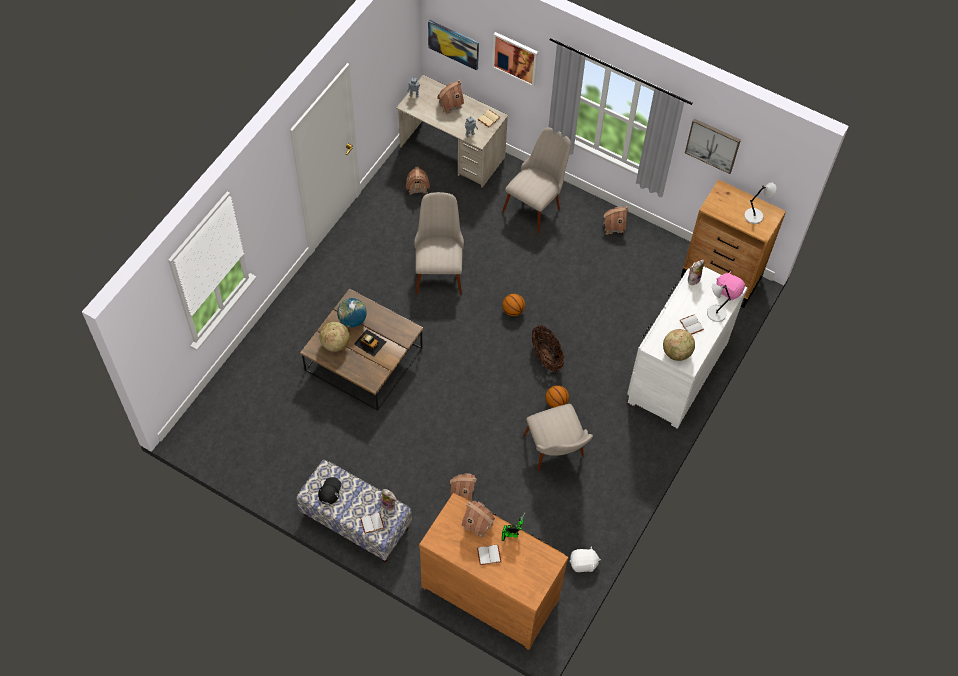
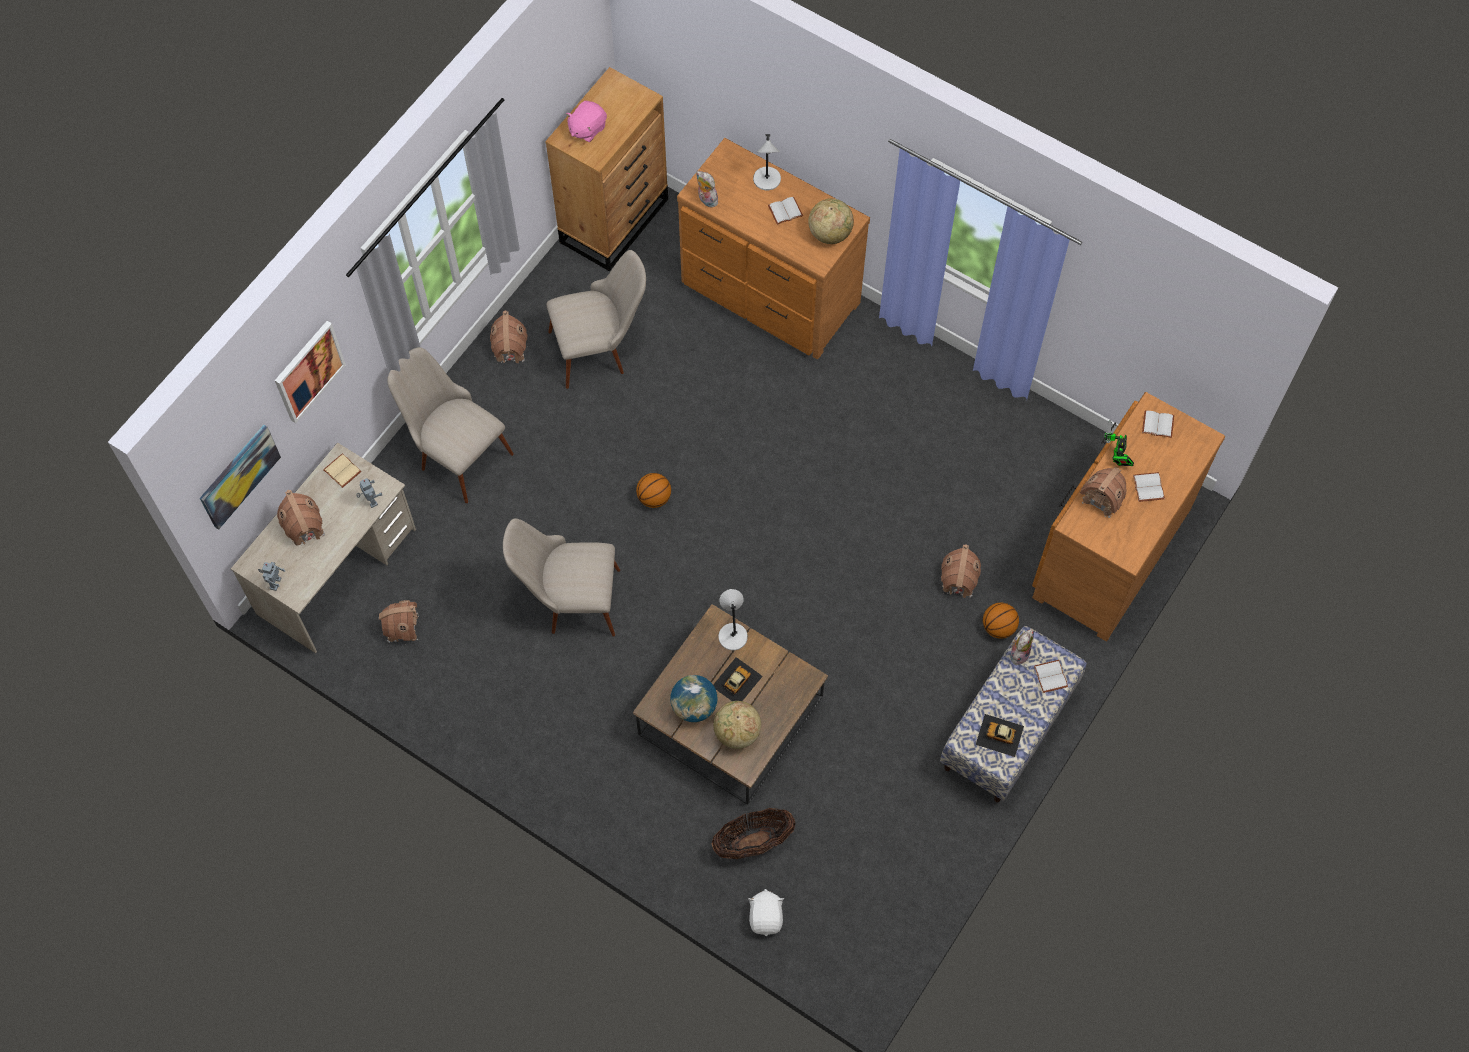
camera: 85 degrees left, 5 degrees up
(330, 491) = (1000, 735): black cap -> toy car
(541, 564) = (1158, 424): none -> white book
(546, 356) = (737, 457): basket -> basket (753, 841)
(556, 402) = (815, 450): basketball -> basketball (999, 627)
(557, 454) = (899, 455): beige chair -> beige chair (600, 348)
(583, 564) = (1065, 435): white plush toy -> white plush toy (766, 917)
(675, 371) = (769, 294): white dresser -> brown dresser
(713, 145) = (523, 116): picture -> none
(728, 290) = (729, 160): pink plush toy -> pink plush toy (587, 129)
(754, 216) = (615, 104): grey table lamp -> grey table lamp (732, 635)

